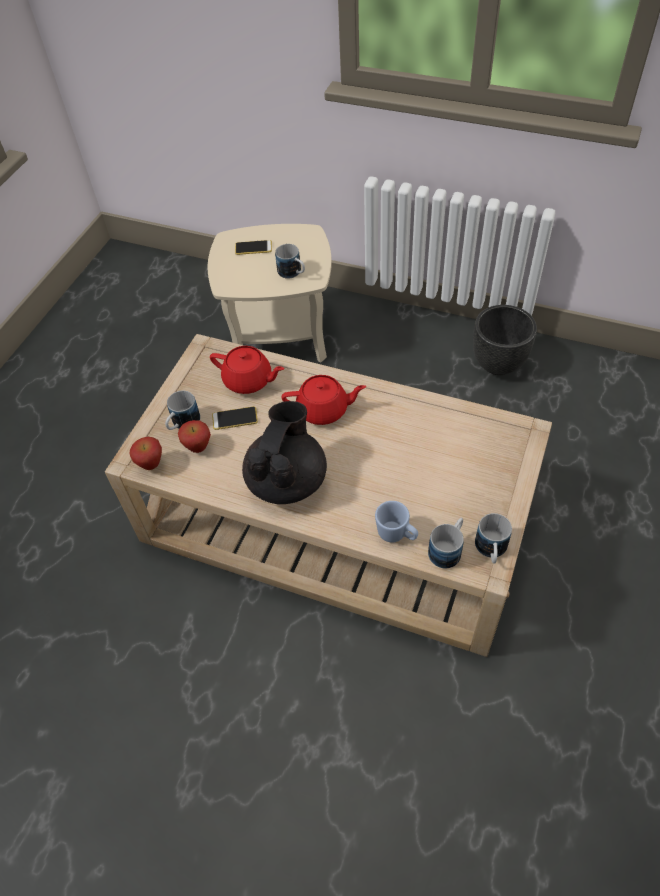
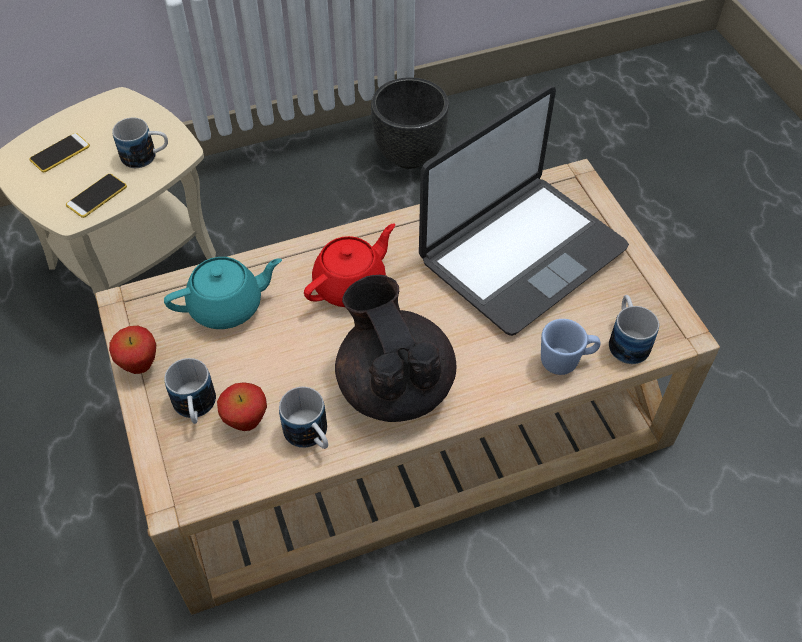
camera: 45 degrees left, 0 degrees up
(151, 464) = (208, 483): apple -> apple (140, 366)
(235, 418) = (256, 360): phone -> phone (97, 196)
(249, 380) = (228, 306): red teapot -> turquoise teapot
(440, 454) = (521, 253): none -> laptop
(491, 551) = (664, 314): mug -> mug (311, 437)

